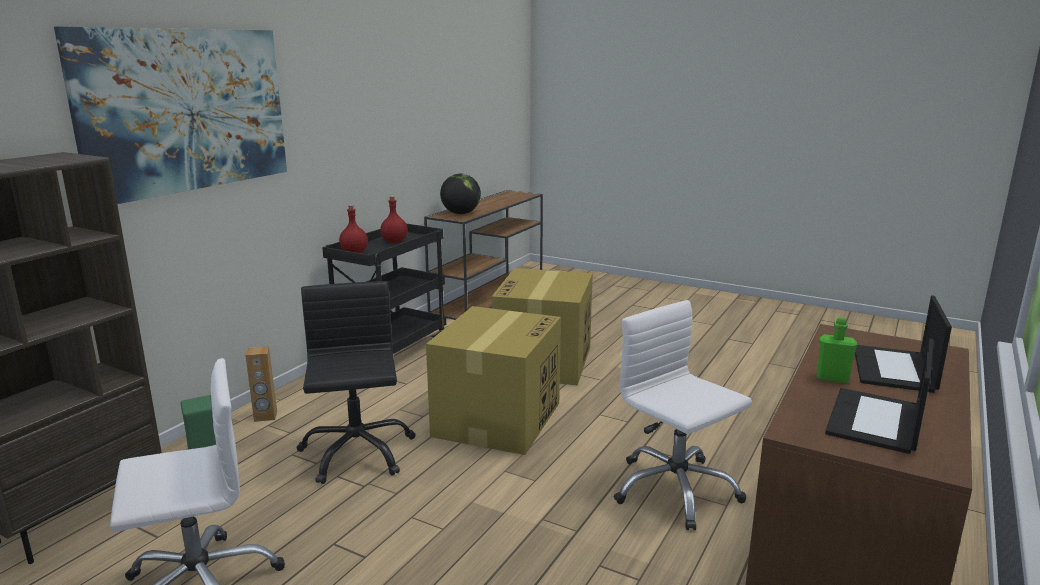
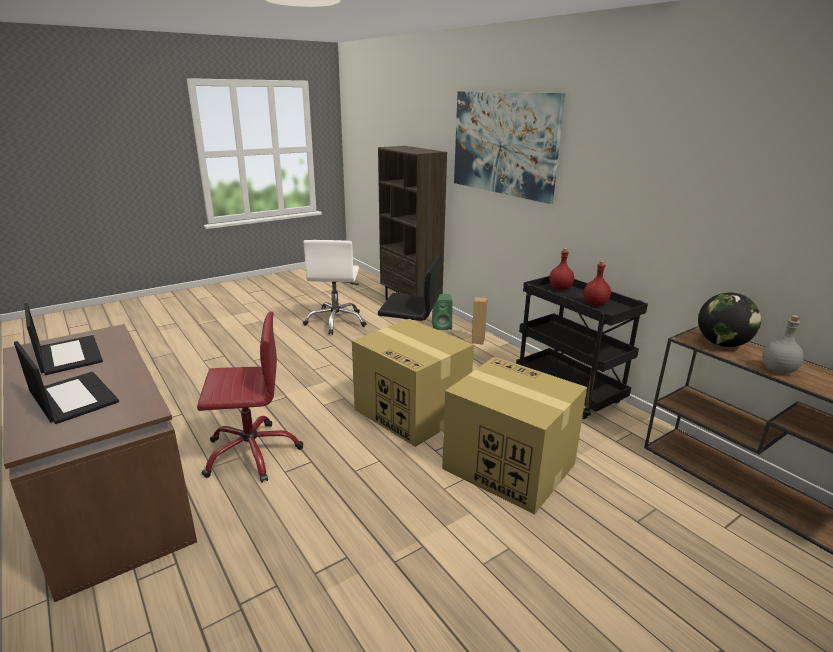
camera: 115 degrees right, 5 degrees up
(491, 206) = (778, 370): none -> grey bottle
(674, 490) = (252, 452): white office chair -> red office chair
(832, 378) = (115, 368): green bottle -> none

